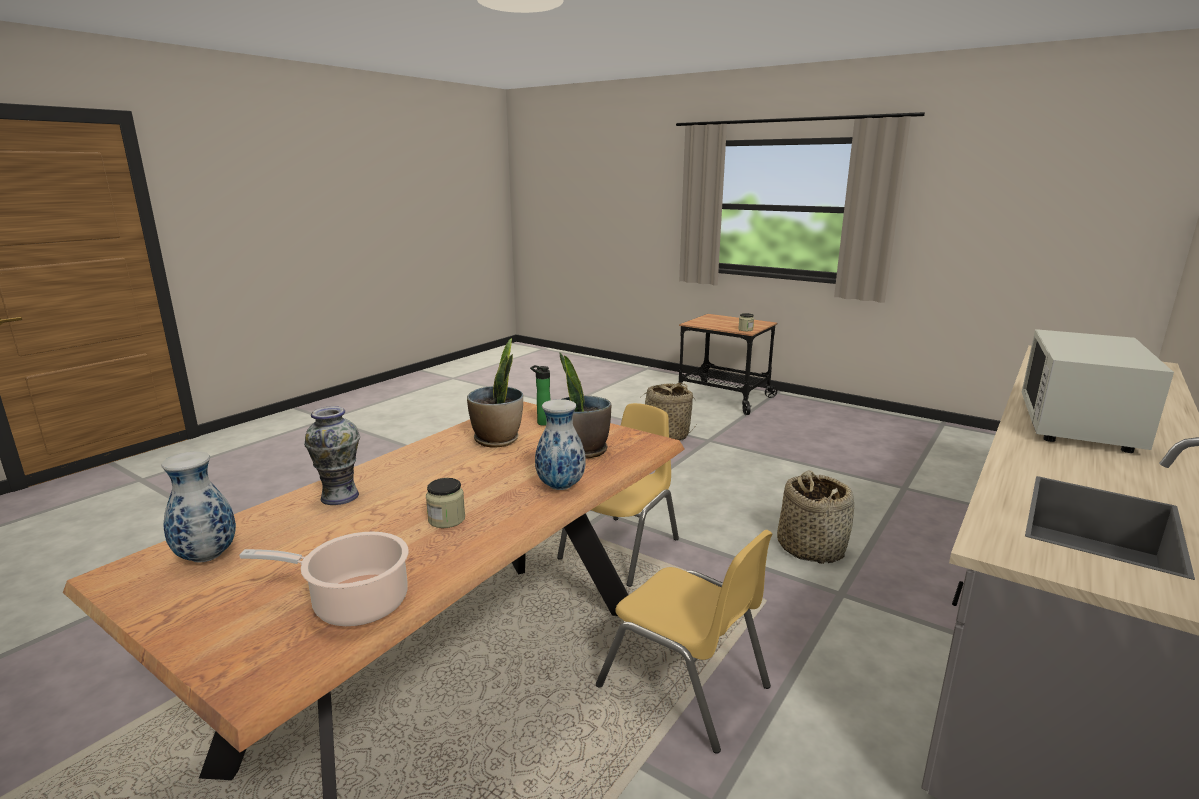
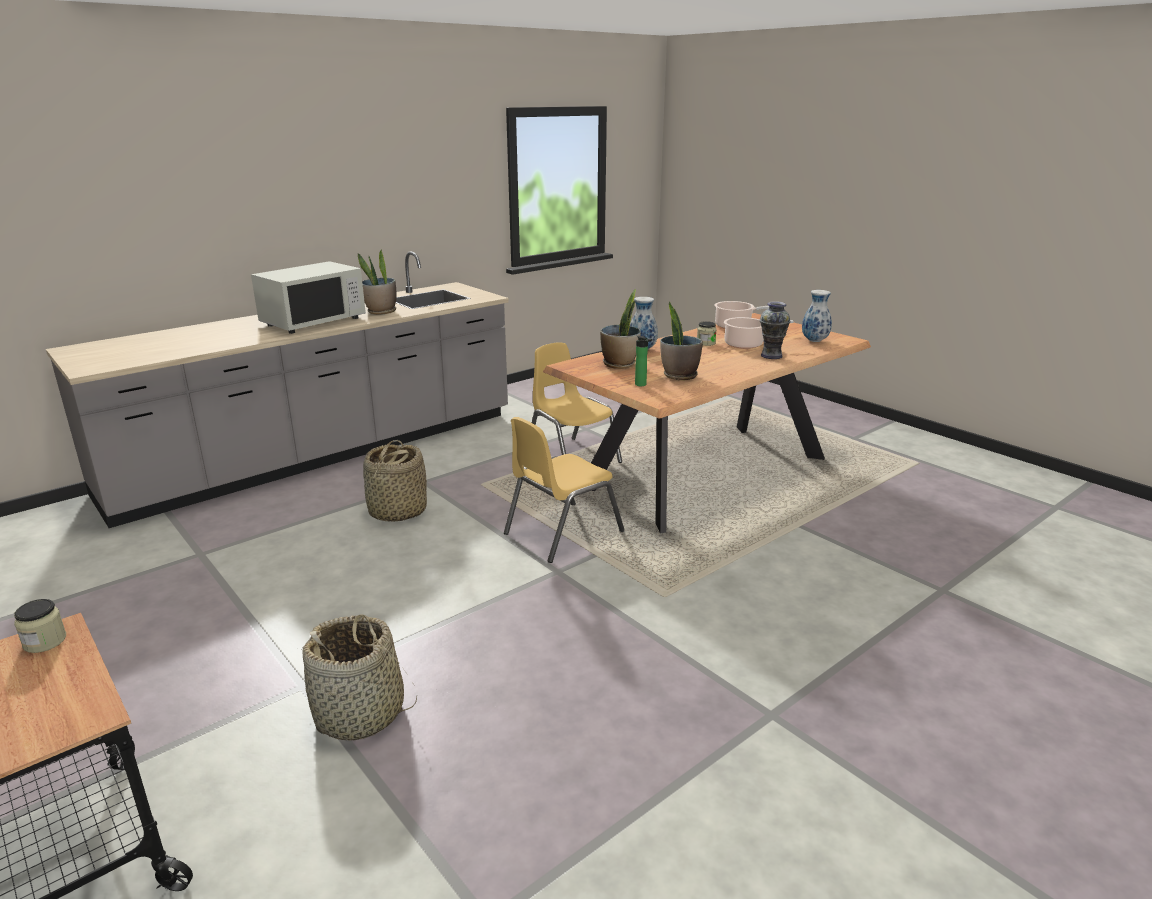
camera: 165 degrees left, 5 degrees up
(367, 524) = (746, 344): none -> cooking pot
(1057, 460) = (381, 312): none -> potted plant

